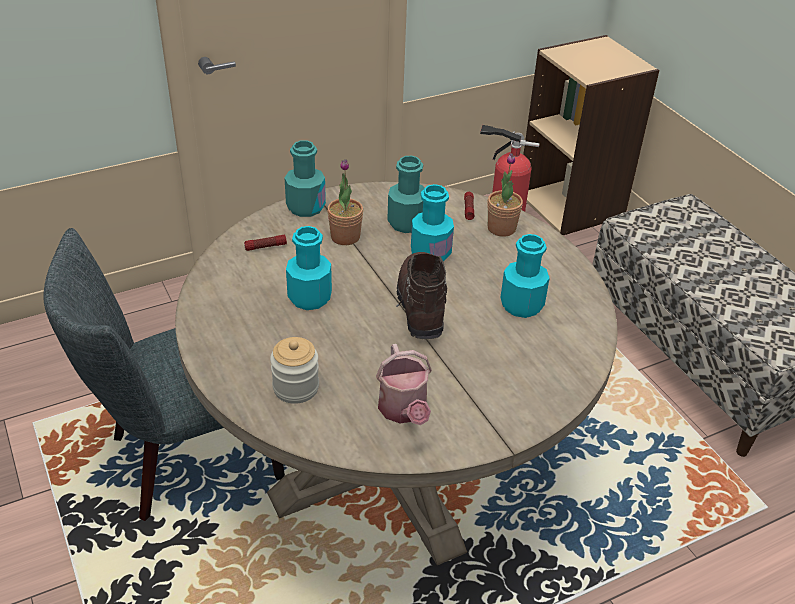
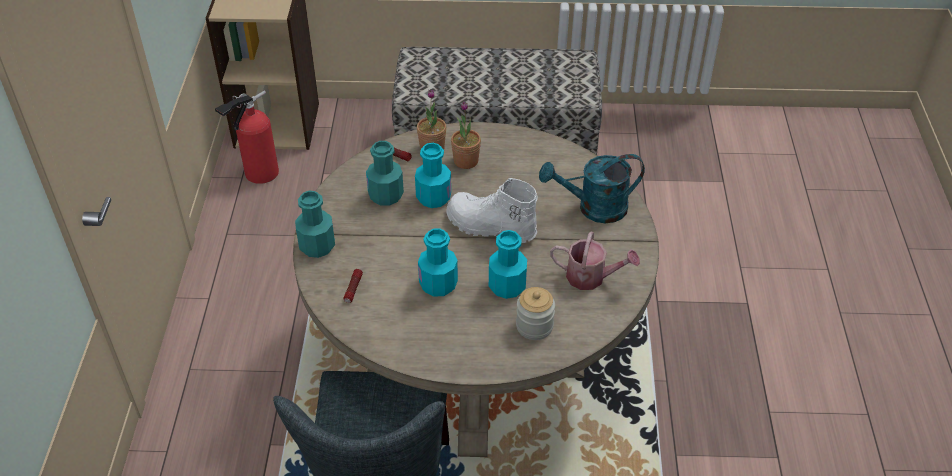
camera: 60 degrees left, 5 degrees up
(345, 237) = (377, 237): potted plant -> potted plant (466, 161)
(420, 306) = (490, 227): brown boot -> white boot
(520, 378) = (593, 208): none -> turquoise watering can
(521, 305) = (524, 176): turquoise bottle -> turquoise bottle (507, 286)

